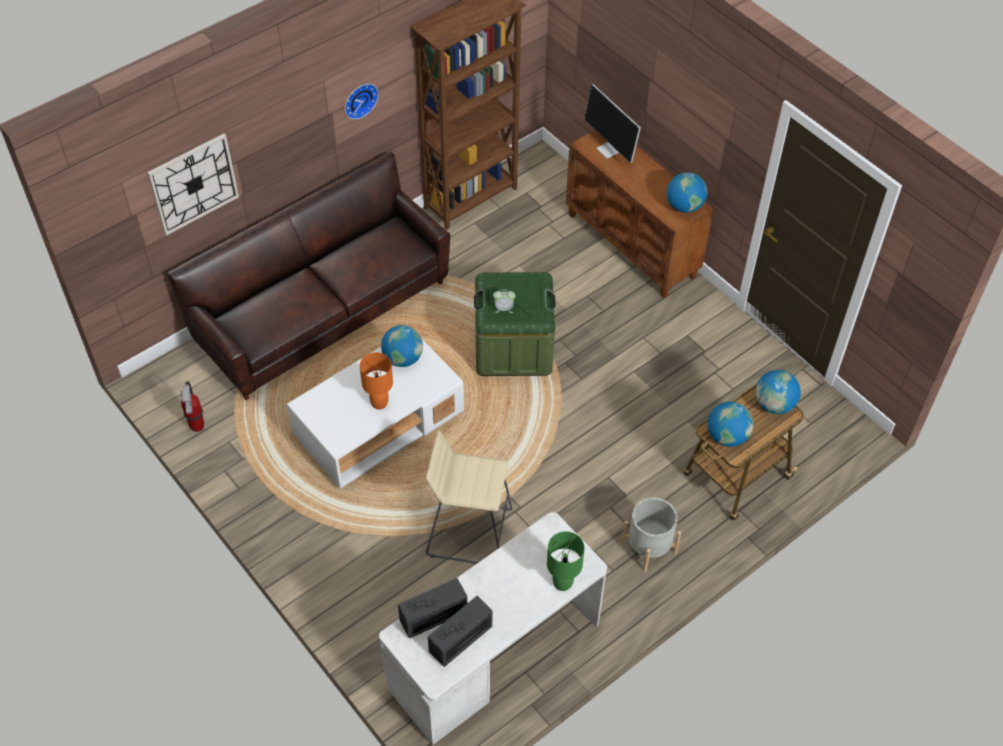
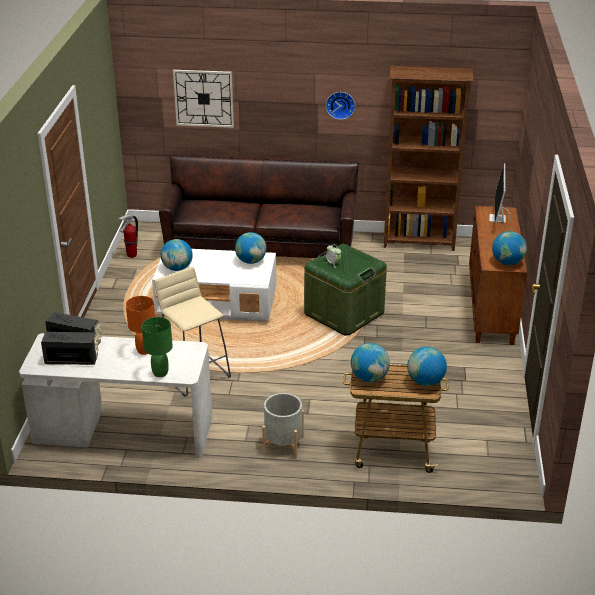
camera: 45 degrees right, 20 degrees down
(341, 424) = (177, 268): none -> globe
(380, 403) = (209, 271): orange table lamp -> orange table lamp (144, 350)

